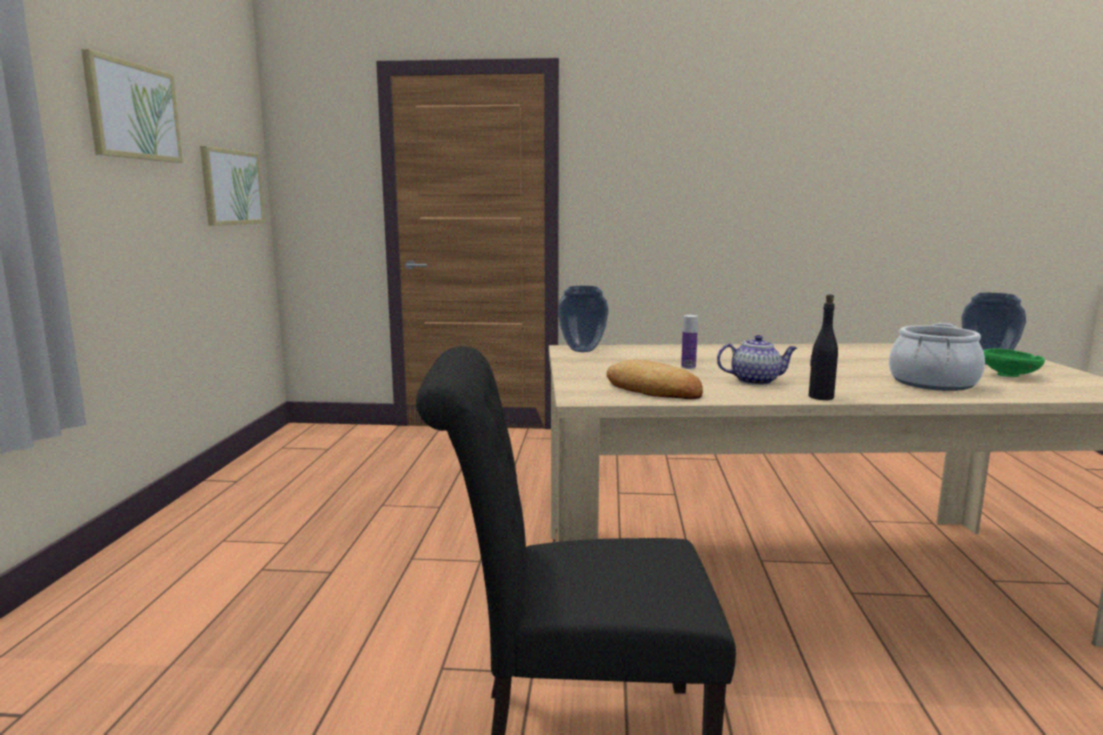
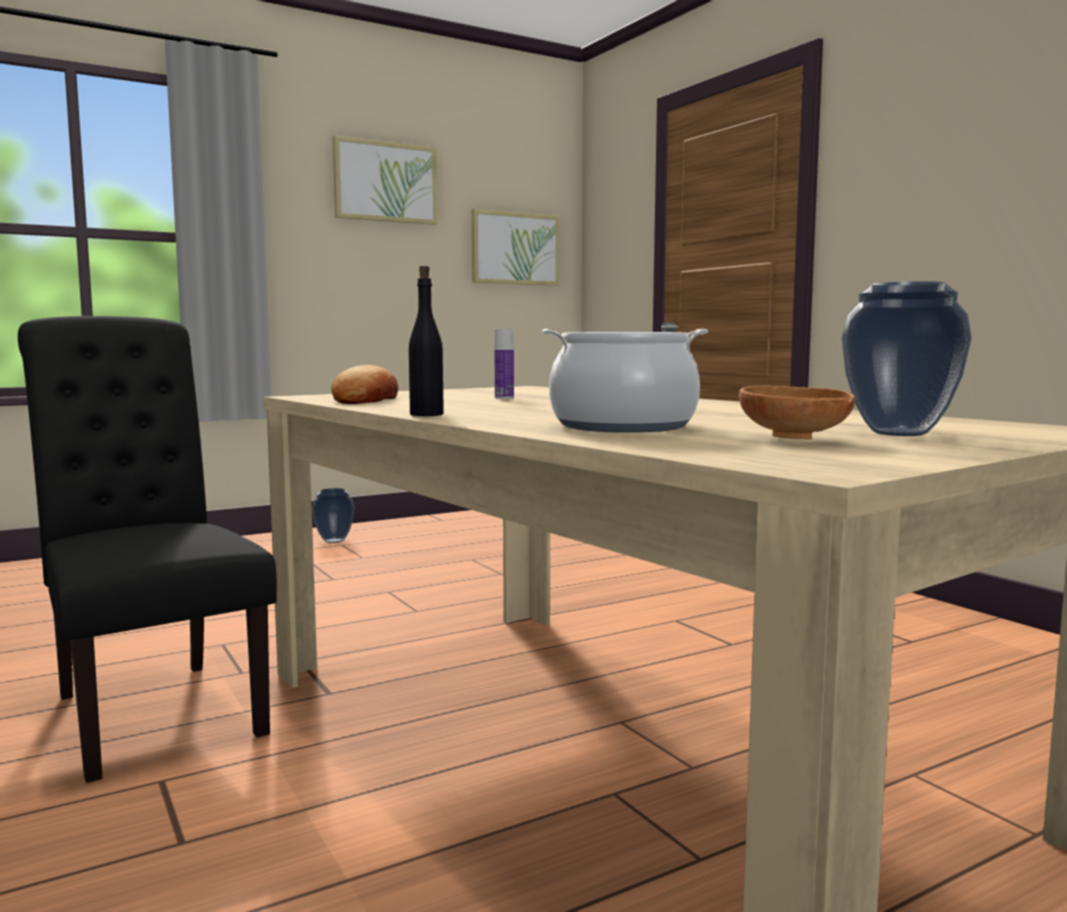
camera: 55 degrees right, 5 degrees down
(581, 350) = (522, 388): vase -> vase (333, 541)
(756, 381) = (474, 406): teapot -> none
(1011, 376) = (794, 439): green bowl -> brown bowl

